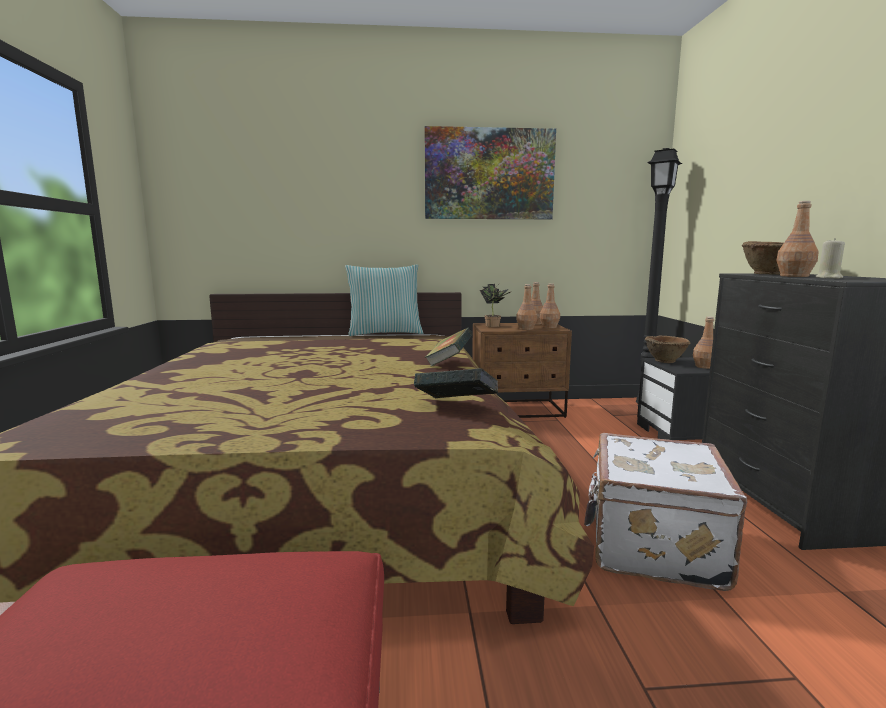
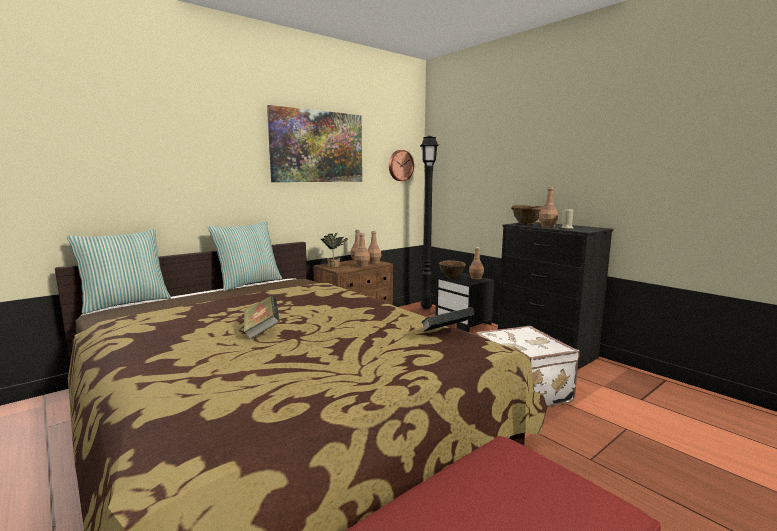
camera: 35 degrees left, 0 degrees up
(261, 335) = (126, 303): none -> pillow
(449, 362) = (371, 303): book -> book (262, 331)
(621, 197) = (400, 165): none -> wall clock

